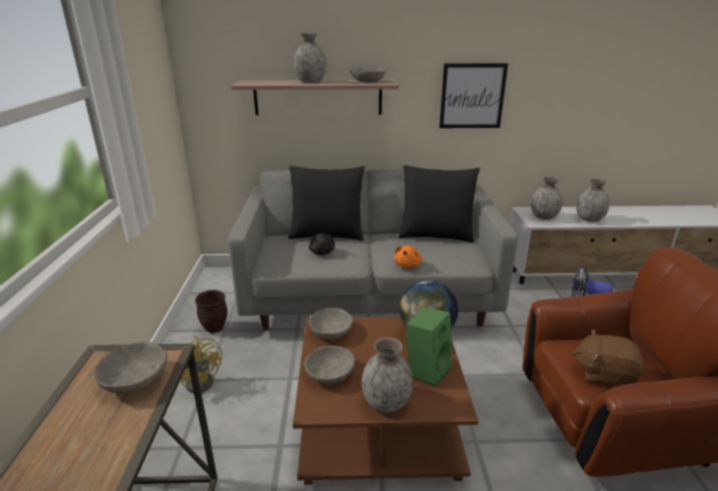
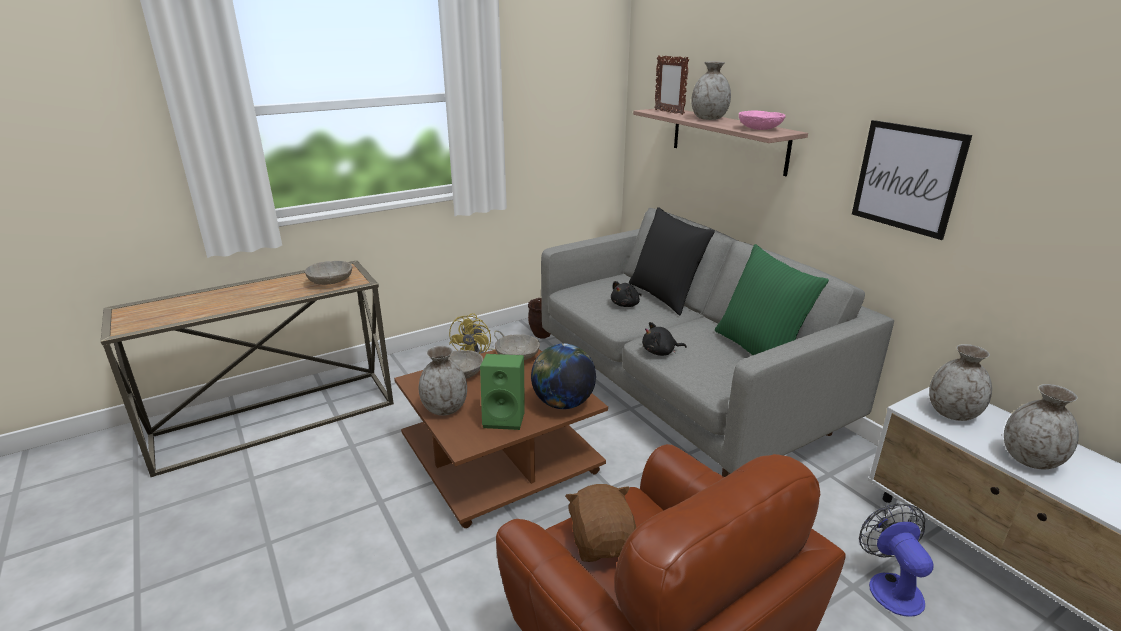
camera: 60 degrees right, 0 degrees up
(263, 82) = (668, 112): none -> picture frame
(368, 82) = (760, 129): grey bowl -> pink bowl
(408, 265) = (660, 352): orange plush toy -> black plush toy
(435, 235) = (759, 350): black pillow -> green pillow

